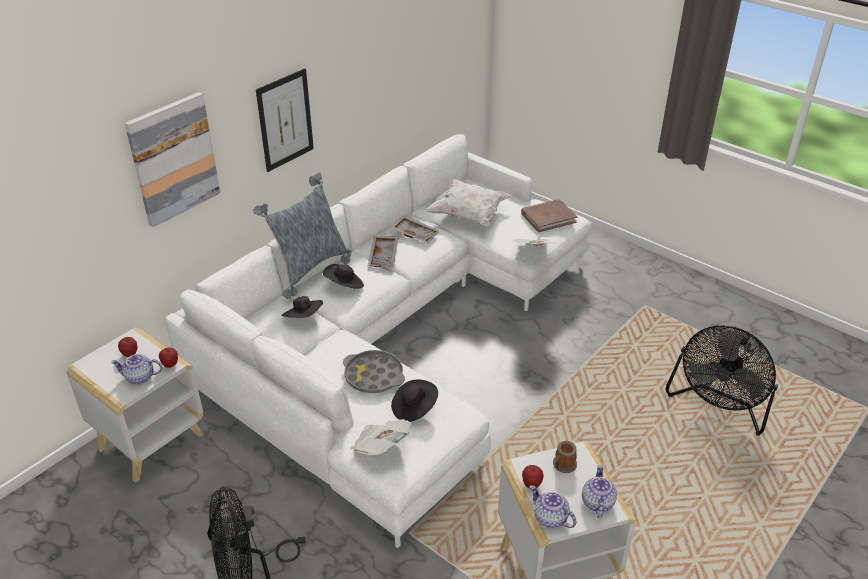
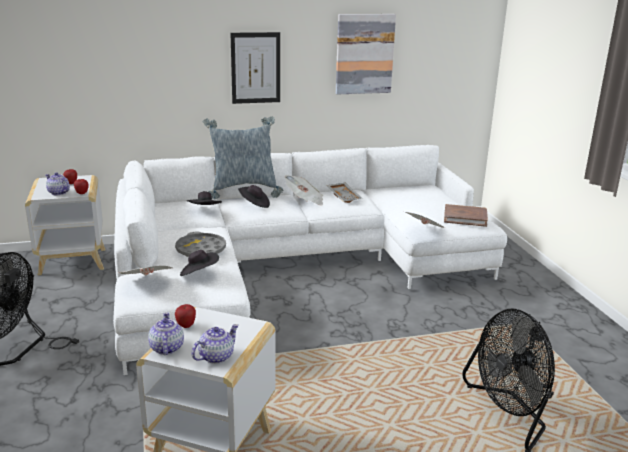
camera: 35 degrees right, 15 degrees down
(173, 159) = (149, 59): picture -> picture (364, 54)
(384, 256) = (305, 200): grey tray -> newspaper
(468, 215) = (401, 200): white pillow -> none
(563, 466) = (227, 326): mug -> none

